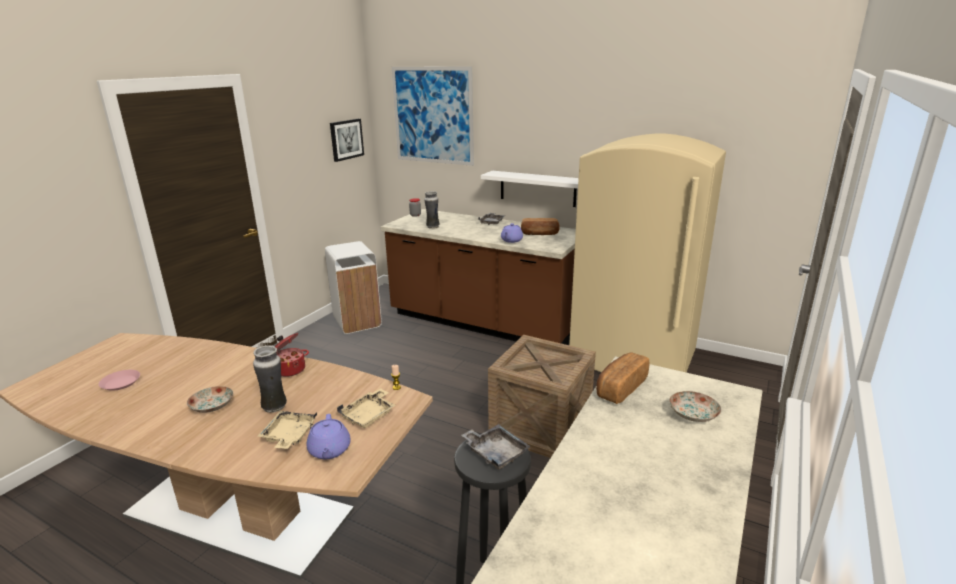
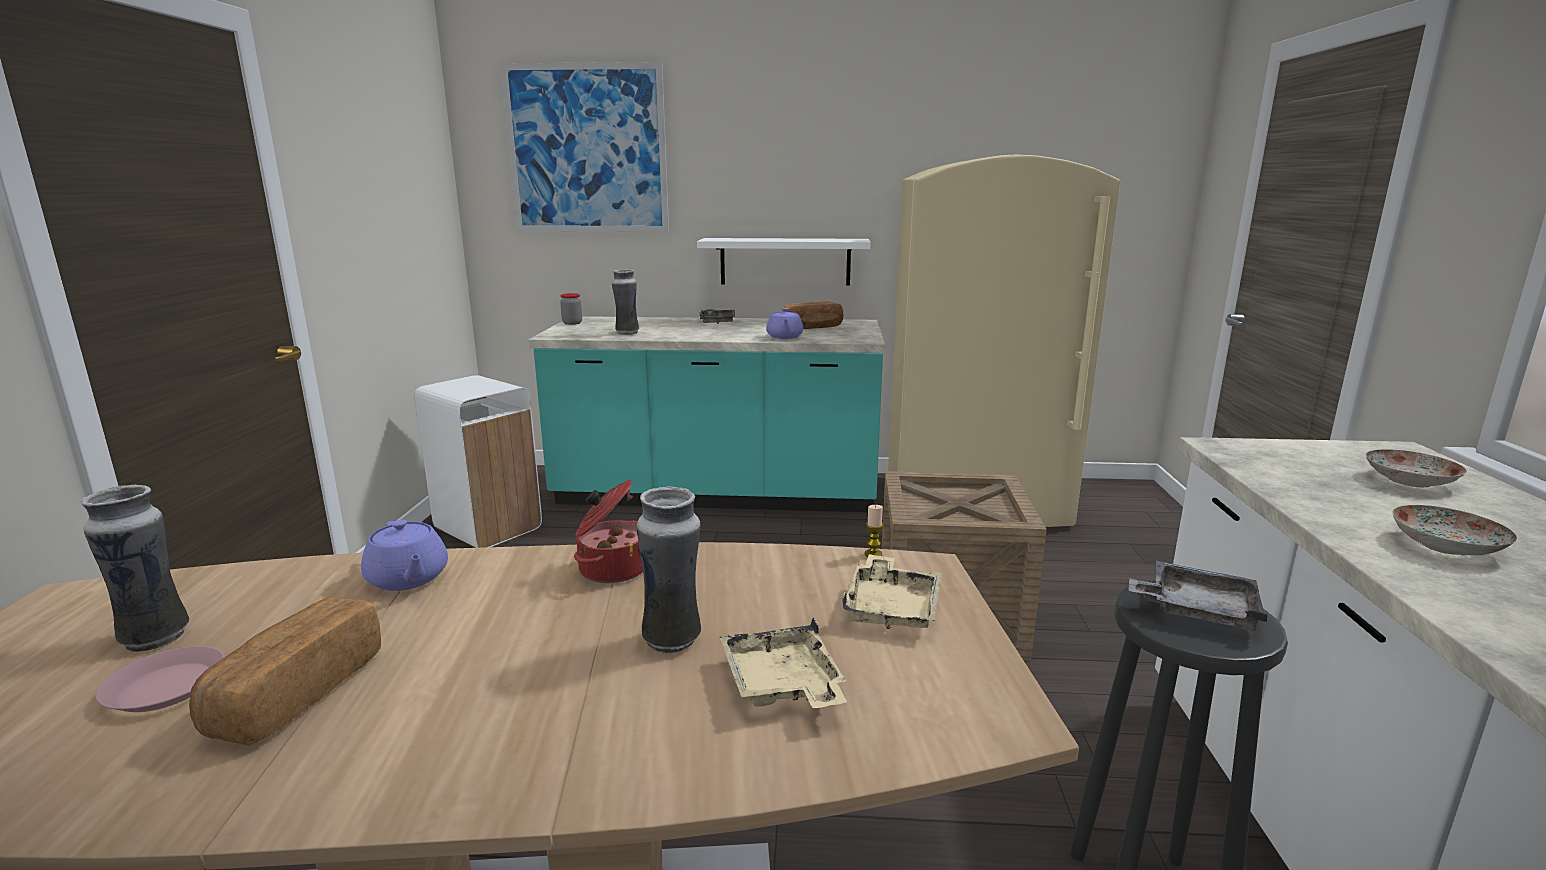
camera: 25 degrees left, 5 degrees down
(132, 363) = (156, 637): none -> vase
(212, 407) = (512, 676): plate -> plate (1447, 547)
(329, 450) = (909, 687): purple teapot -> purple teapot (408, 579)
(346, 139) = (424, 191): picture -> none
(484, 322) = (717, 493): brown counter -> turquoise counter
(620, 388) = (1264, 469): bread -> bread (296, 694)

